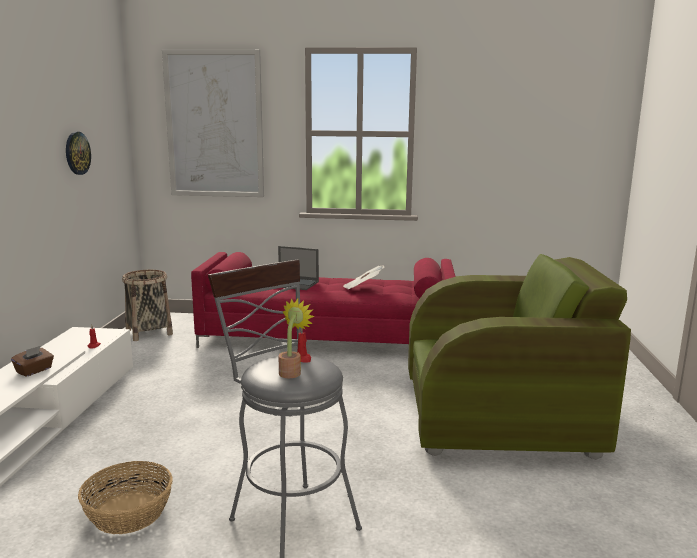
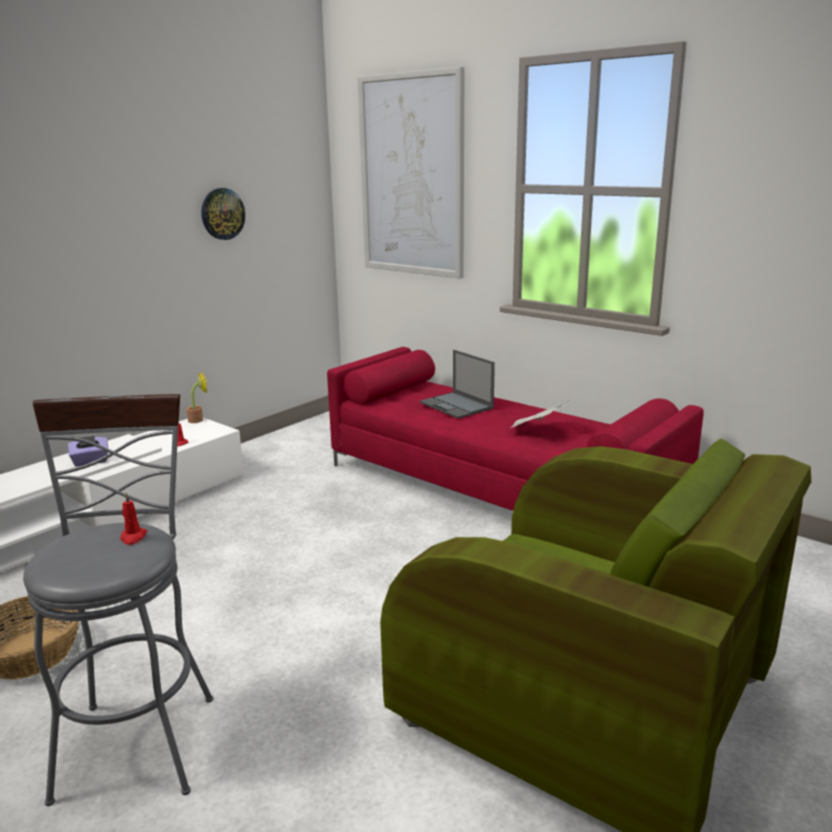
camera: 35 degrees right, 5 degrees up
(34, 371) = (90, 461): brown tissue box -> purple tissue box
(149, 332) = (313, 434): basket -> none
(292, 372) = (86, 554): potted plant -> potted plant (198, 420)

